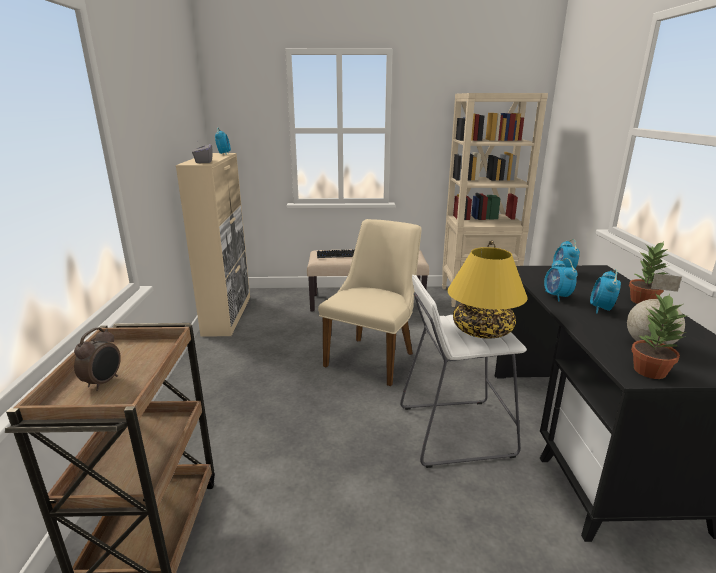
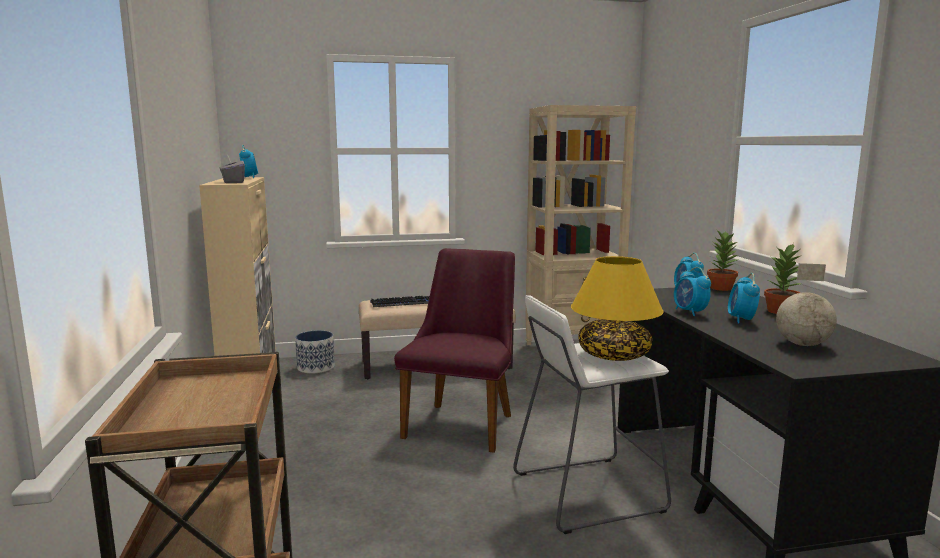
camera: 10 degrees left, 10 degrees down
(104, 382) = (189, 414): alarm clock -> none
(278, 298) = (316, 367): none -> planter
(375, 356) = (464, 422): beige chair -> purple chair
(649, 370) = (811, 364): potted plant -> potted plant (720, 288)

